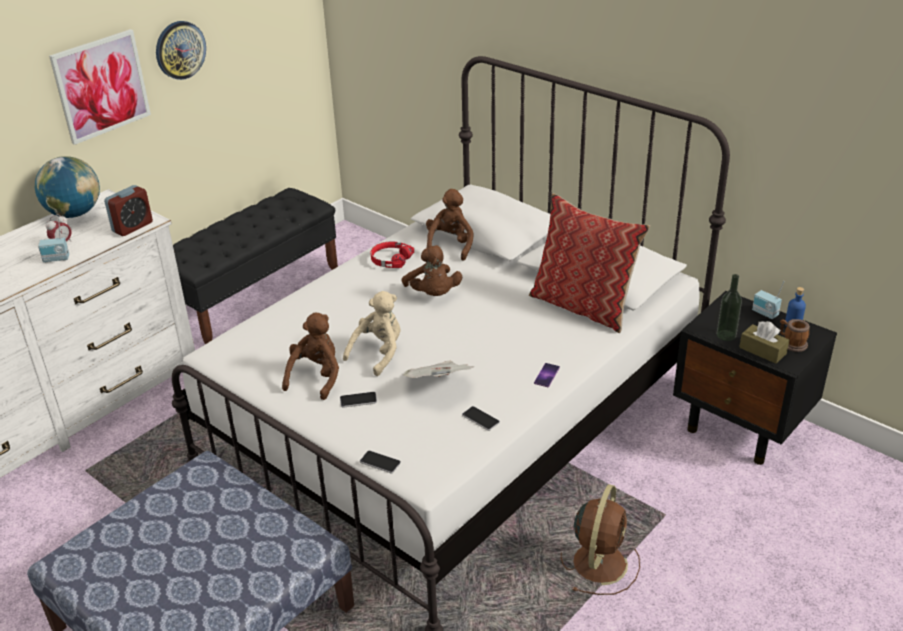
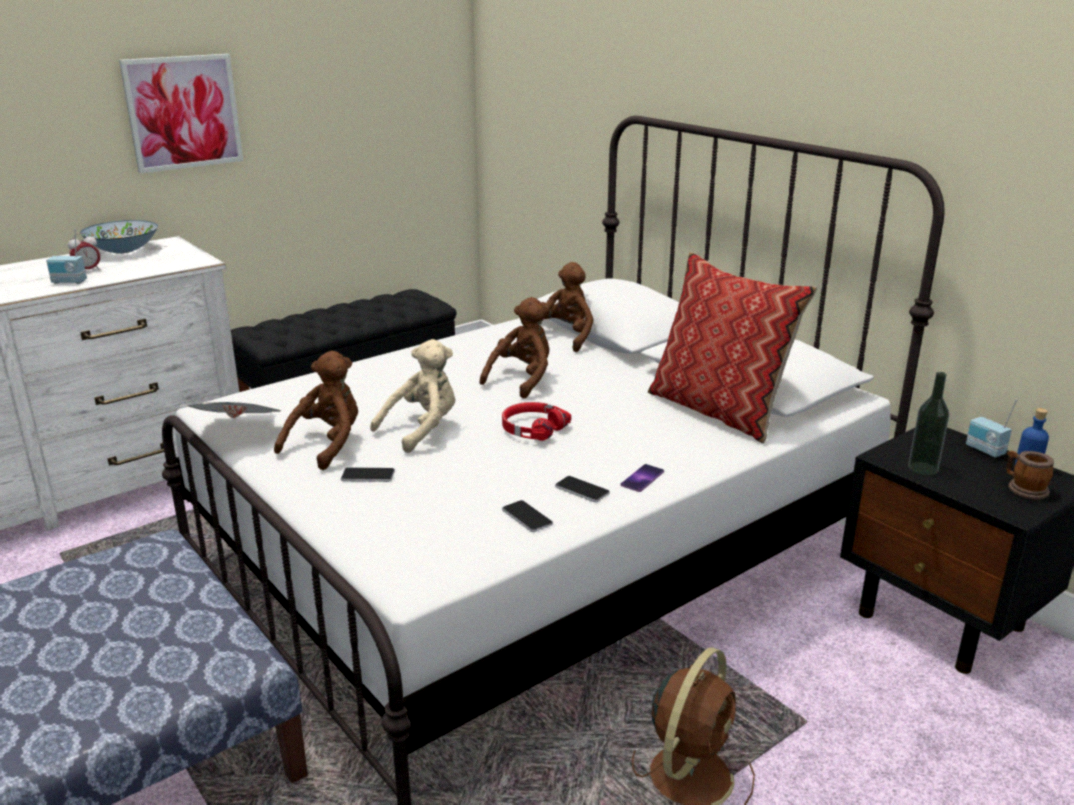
camera: 10 degrees right, 10 degrees down
(74, 214) = (123, 251): globe -> bowl
(132, 227) = (177, 265): alarm clock -> none
(180, 50) = (289, 94): wall clock -> none
(380, 462) = (358, 551): phone -> phone (582, 490)
(390, 260) = (485, 343): red headphones -> red headphones (532, 429)
(433, 294) = (522, 380): brown plush toy -> brown plush toy turned 135 degrees counterclockwise
(439, 384) = (486, 471): newspaper -> newspaper (239, 432)
(762, 350) = (977, 492): brown tissue box -> none

